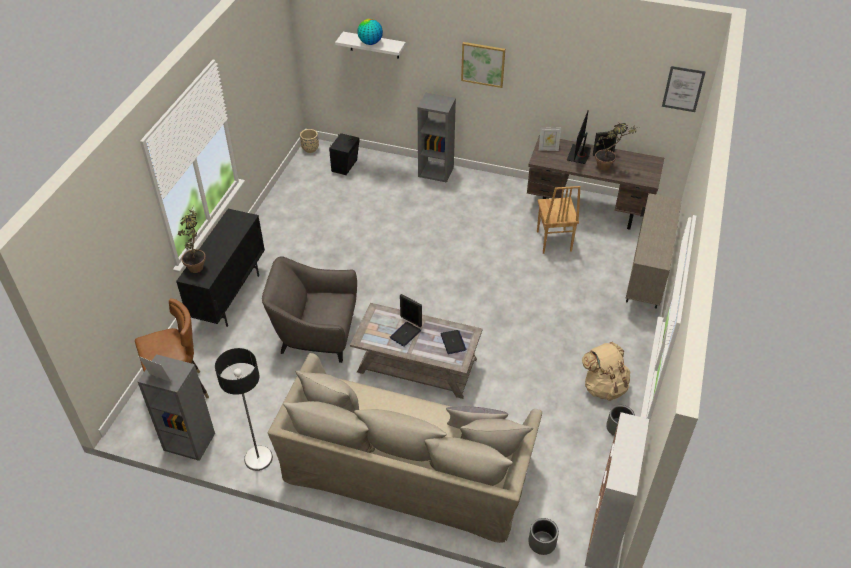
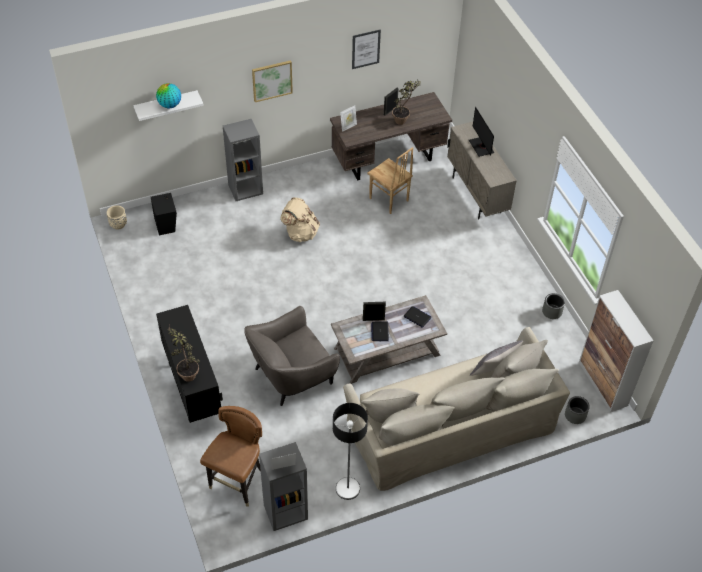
camera: 40 degrees left, 5 degrees up
(579, 154) = (374, 120): monitor -> monitor (481, 147)
(604, 386) = (518, 289): beige backpack -> beige backpack (300, 233)
(683, 89) = (439, 34): picture -> picture (365, 49)

